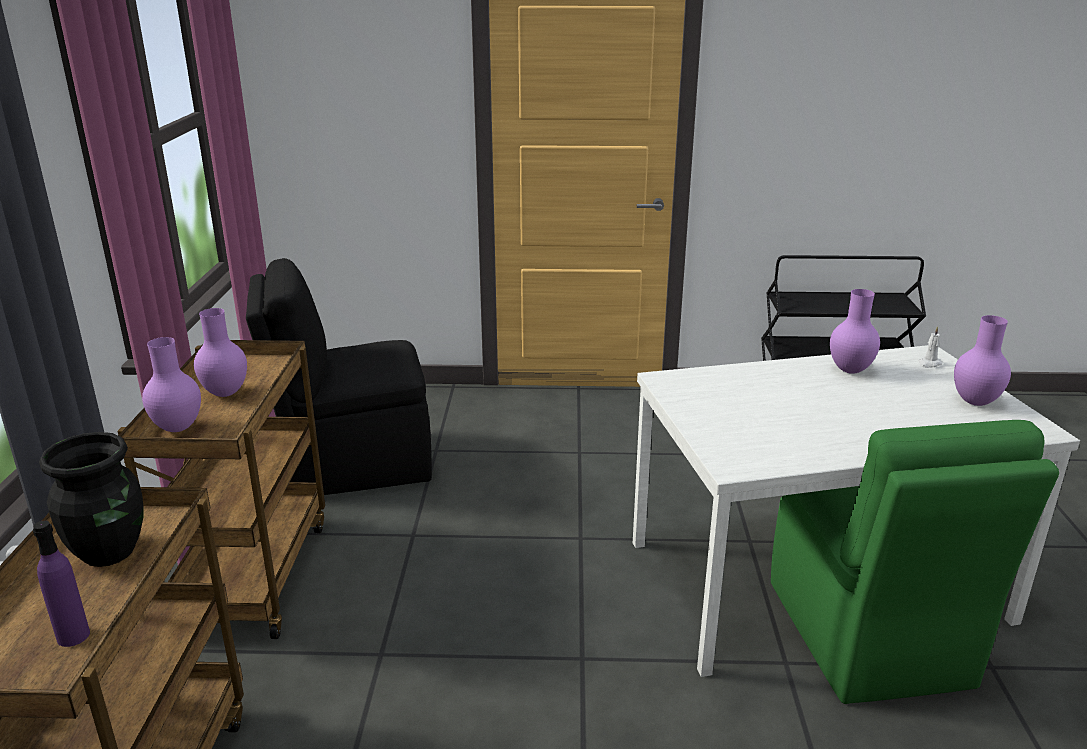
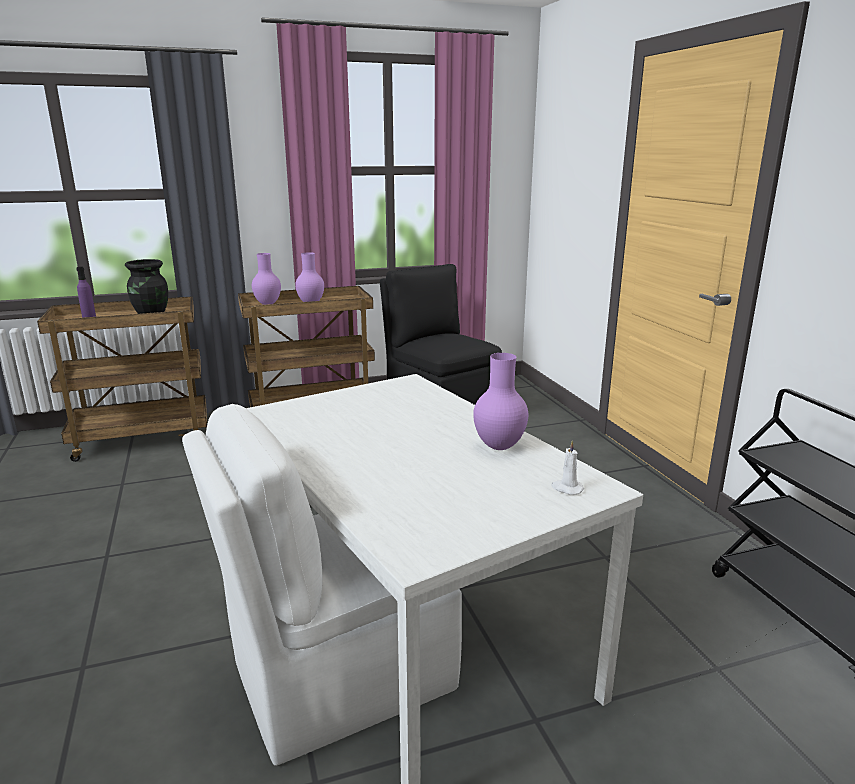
camera: 70 degrees right, 5 degrees down
(869, 637) = (337, 677): green chair -> white chair
(976, 402) = (469, 515): purple vase -> none

